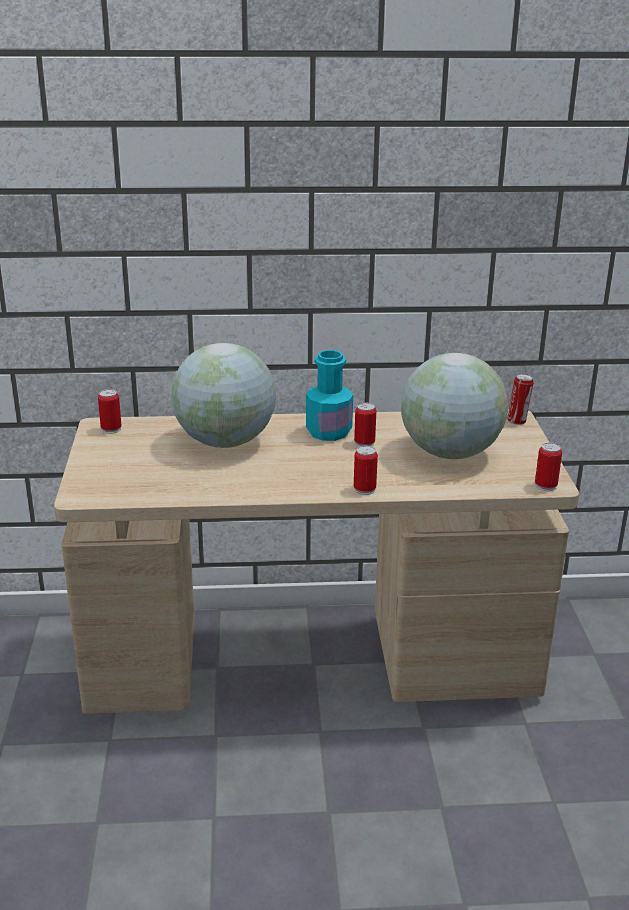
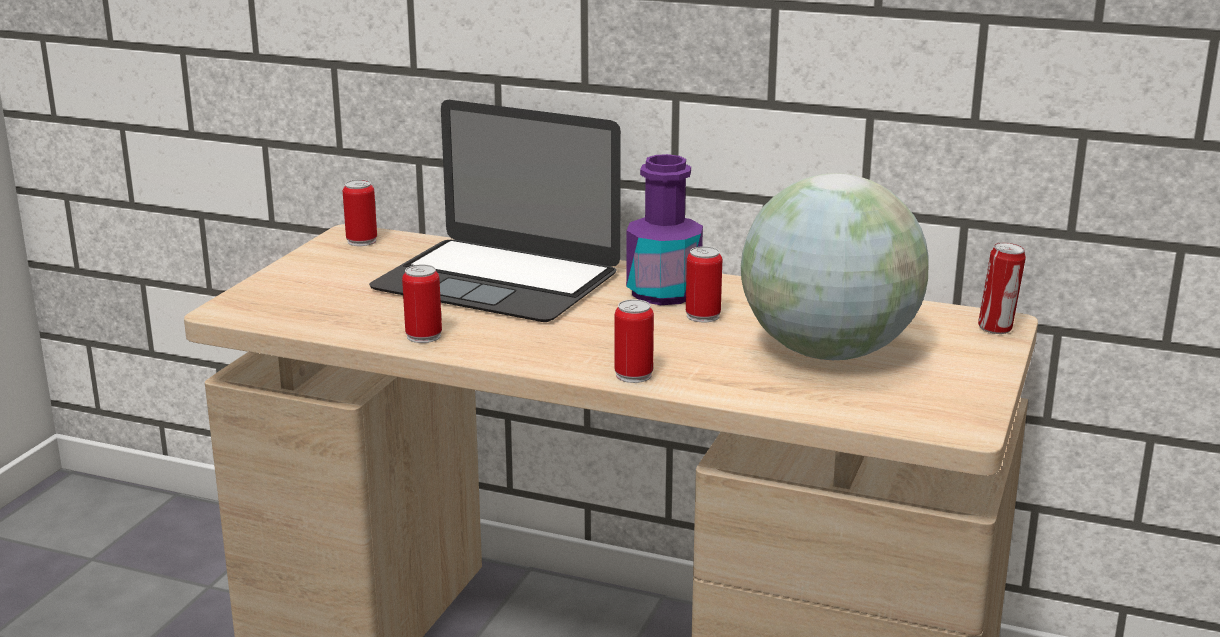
camera: 25 degrees right, 5 degrees down
(225, 442) = (497, 280): globe -> laptop
(328, 432) = (663, 293): turquoise bottle -> purple bottle
(545, 486) = (948, 426): can -> can (423, 336)

